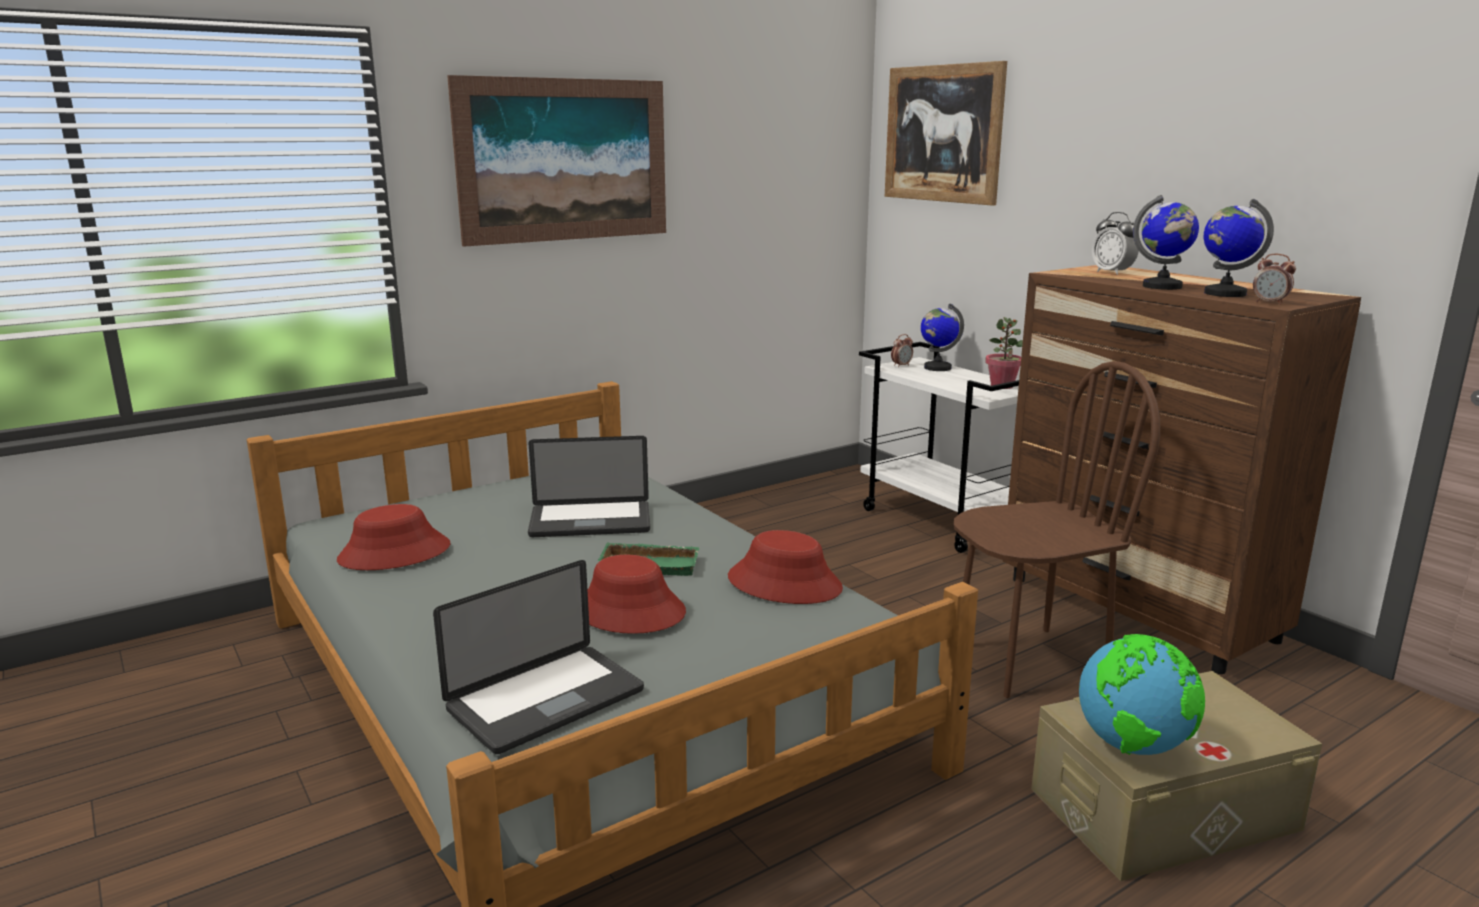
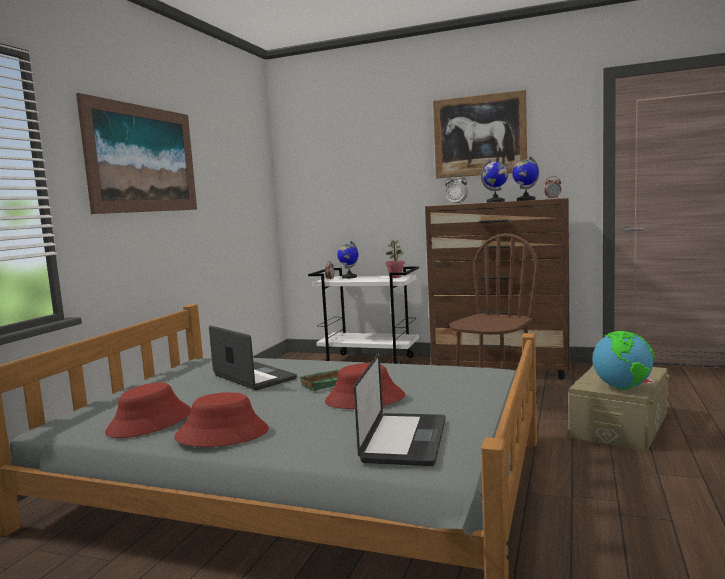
camera: 35 degrees left, 10 degrees down
(590, 521) = (254, 377): laptop -> laptop turned 90 degrees counterclockwise
(784, 583) = (415, 369): red hat -> red hat (222, 434)
(943, 134) = (325, 153): picture -> picture (479, 135)

